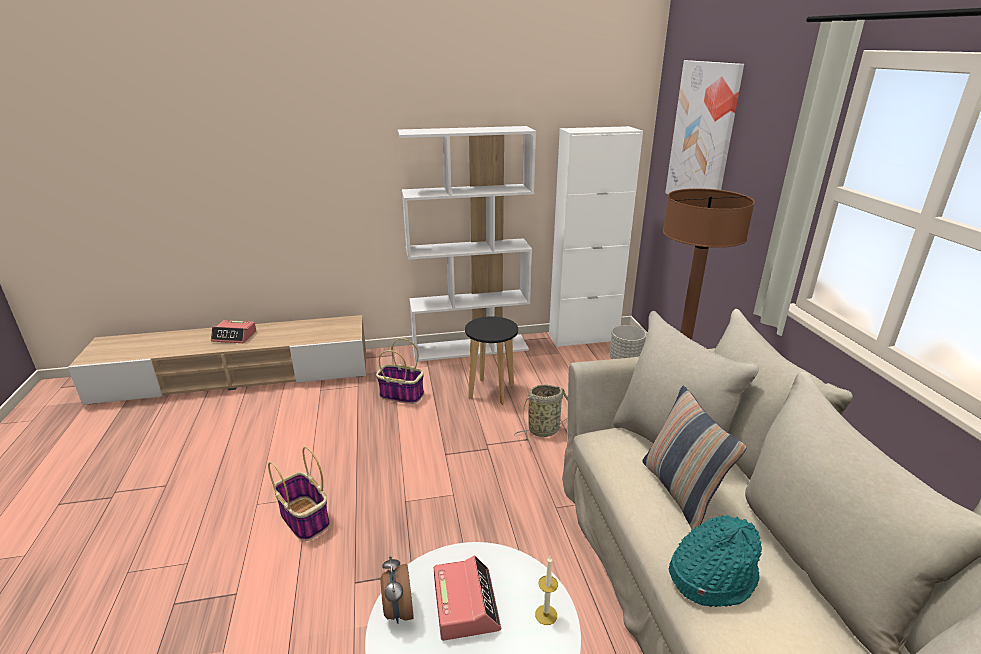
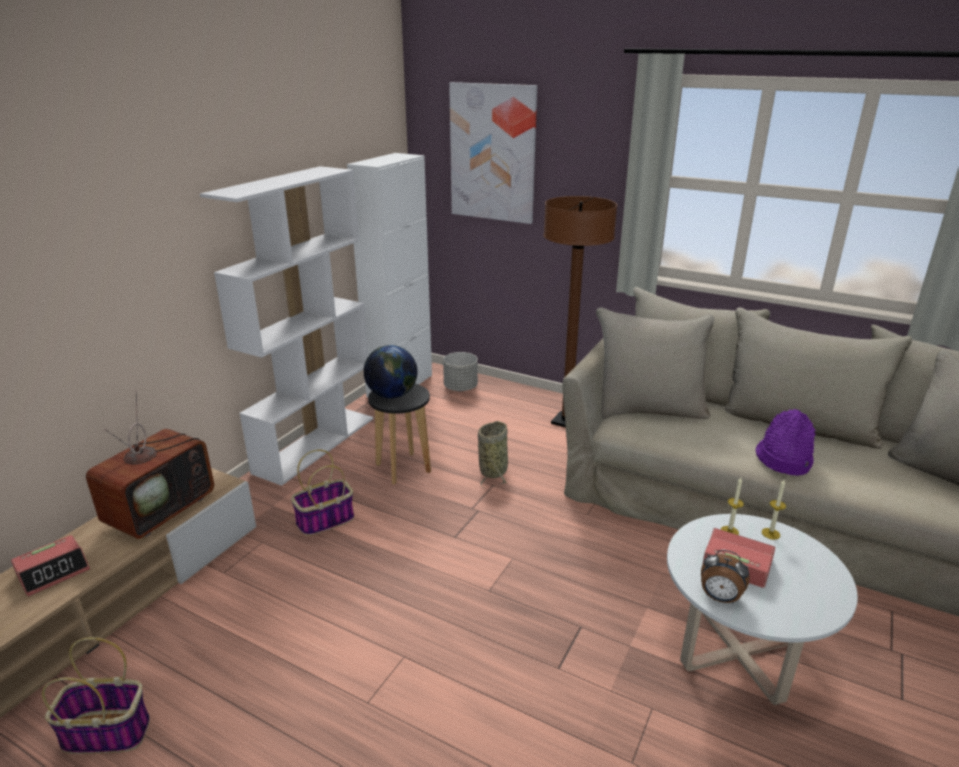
camera: 50 degrees left, 0 degrees up
(305, 519) = (436, 670): basket -> basket (108, 732)
(310, 332) = (161, 508): none -> television
(488, 325) = (392, 395): none -> globe
(515, 579) = (729, 531): none -> candle
(680, 492) = (703, 430): pillow -> none
(711, 575) = (783, 459): turquoise hat -> purple hat

